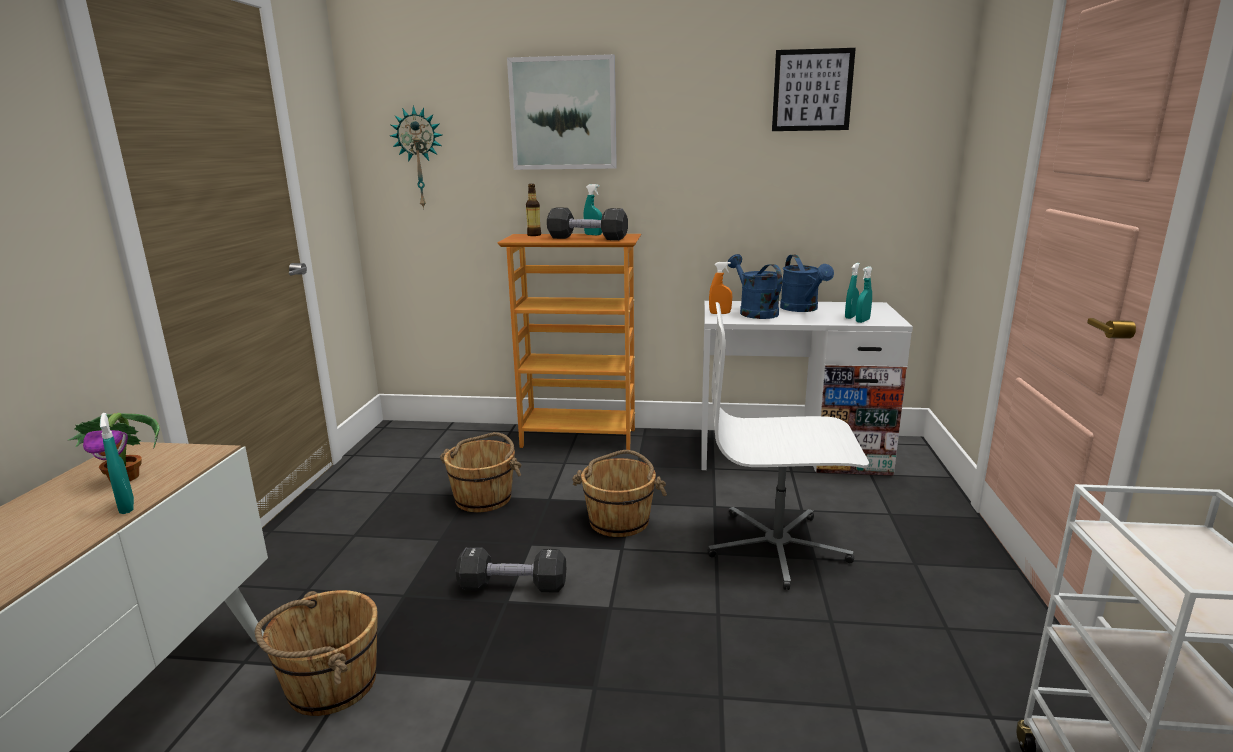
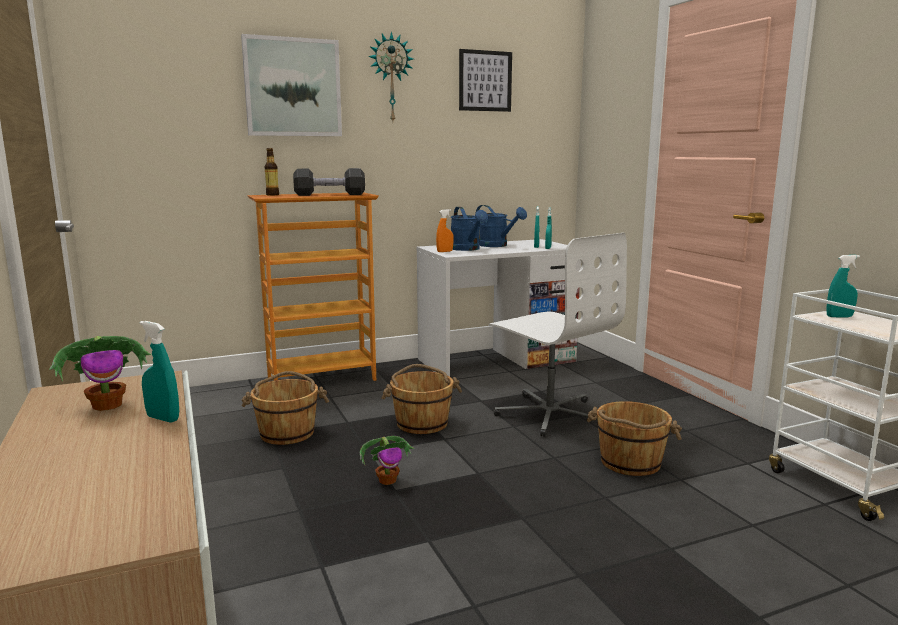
camera: 30 degrees left, 5 degrees down
(330, 684) = (311, 581): brown bucket -> brown bucket (630, 463)
(420, 158) = (147, 122): wall clock -> wall clock (390, 78)
(513, 586) = (388, 480): black dumbbell -> potted plant
(593, 235) = (326, 193): turquoise spray bottle -> turquoise spray bottle (839, 317)
(754, 312) = (467, 249): blue watering can -> blue watering can turned 150 degrees counterclockwise
(778, 547) = (549, 414): white office chair -> white office chair turned 105 degrees counterclockwise

